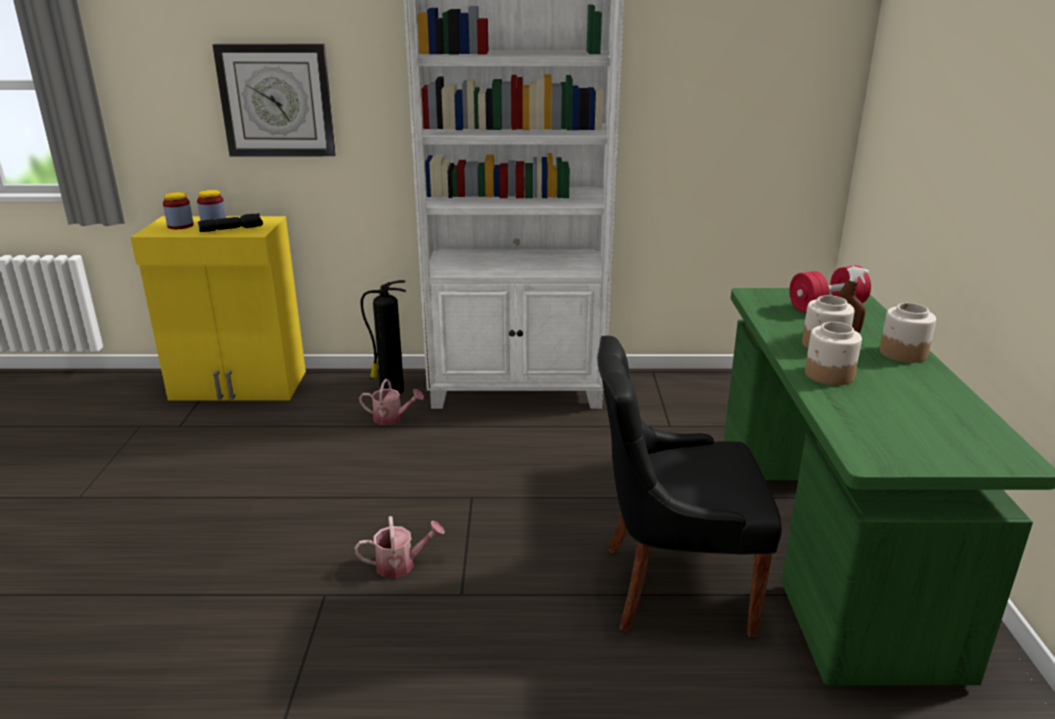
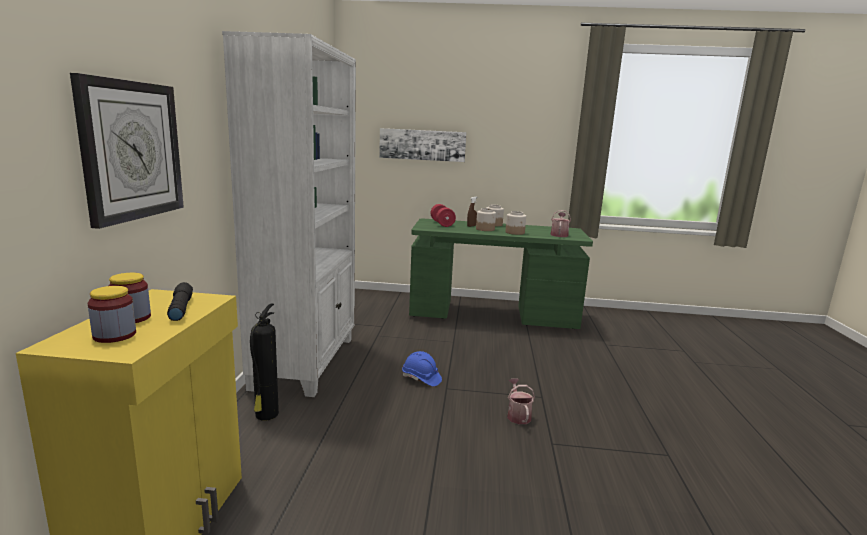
camera: 85 degrees left, 10 degrees down
(392, 418) = (320, 415): watering can -> watering can (559, 234)
(496, 474) = (421, 378): none -> blue hard hat
(672, 587) = (526, 346): black chair -> none
(937, 131) = (422, 145): none -> picture

